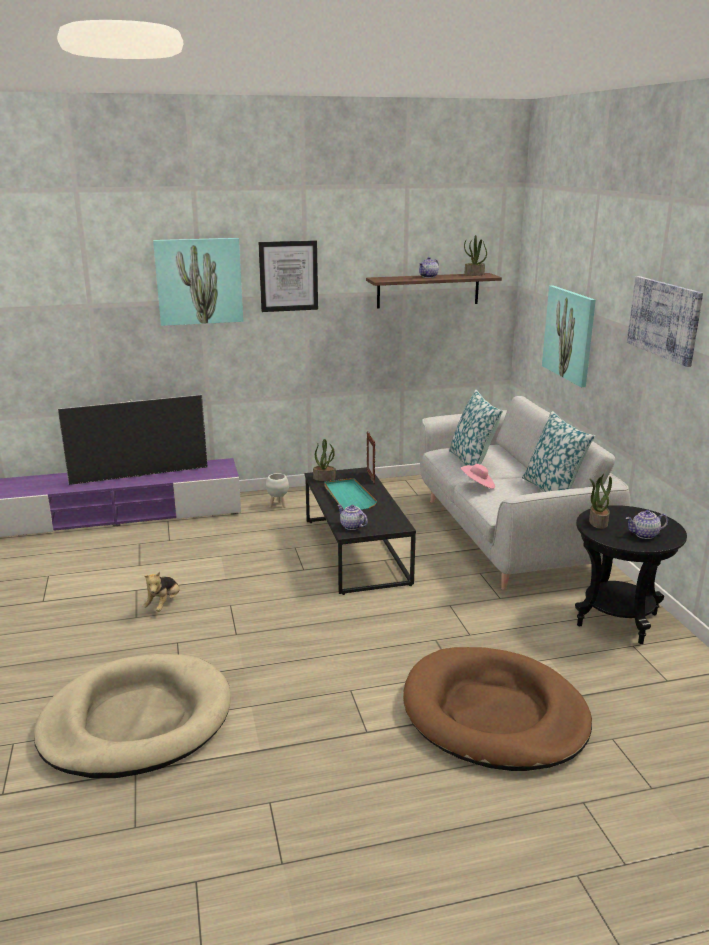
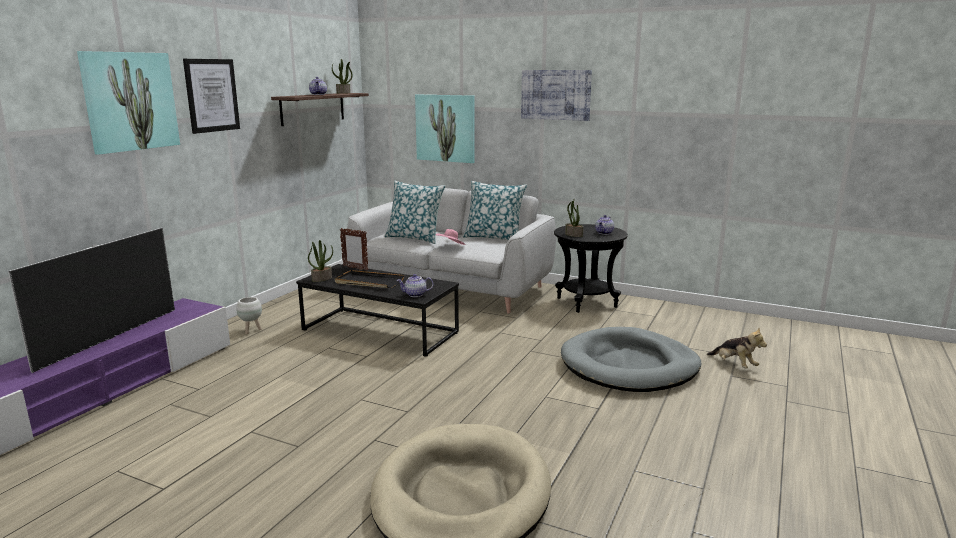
camera: 50 degrees left, 5 degrees down
(164, 604) = (303, 426): plush toy -> plush toy (734, 365)
(348, 496) = (369, 282): turquoise tray -> black tray
(494, 714) = (629, 365): brown dog bed -> grey dog bed

